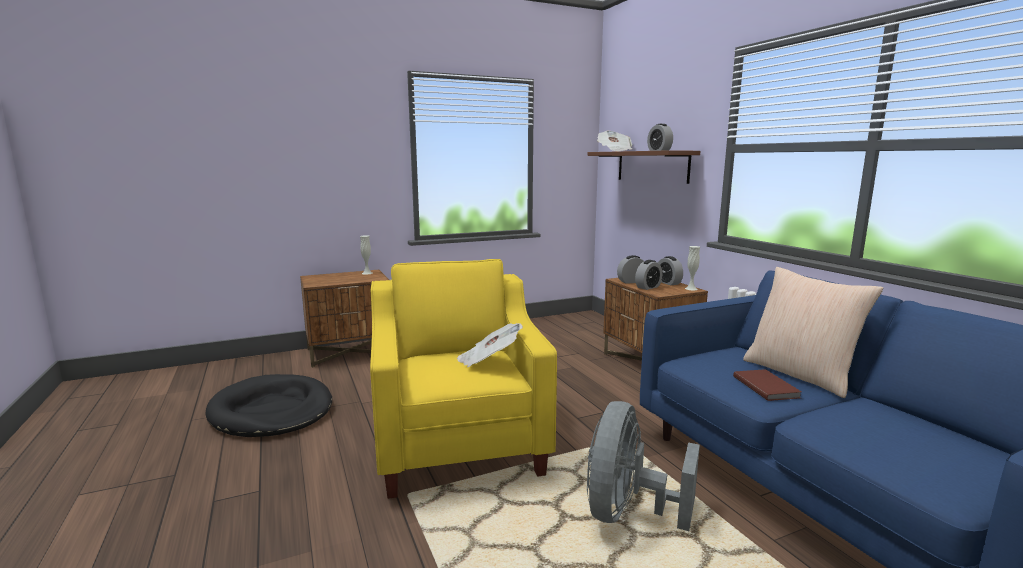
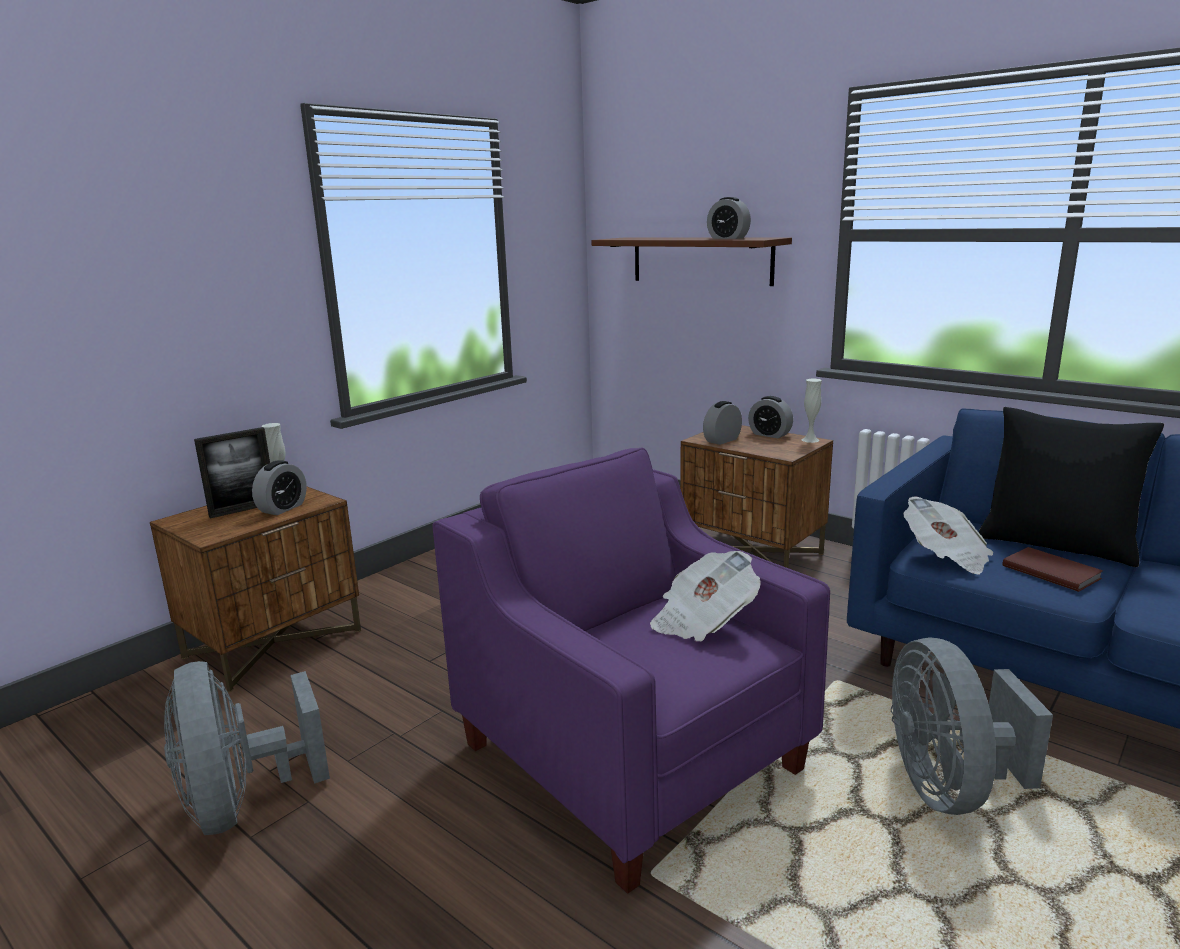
camera: 25 degrees left, 5 degrees up
(272, 411) = (243, 803): black dog bed -> grey fan
(341, 277) = (243, 509): none -> picture frame
(458, 442) = (631, 756): yellow armchair -> purple armchair
(614, 151) = (636, 238): newspaper -> newspaper (946, 556)
(648, 287) = (756, 446): alarm clock -> alarm clock (283, 508)
(800, 374) = (1057, 544): beige pillow -> black pillow

